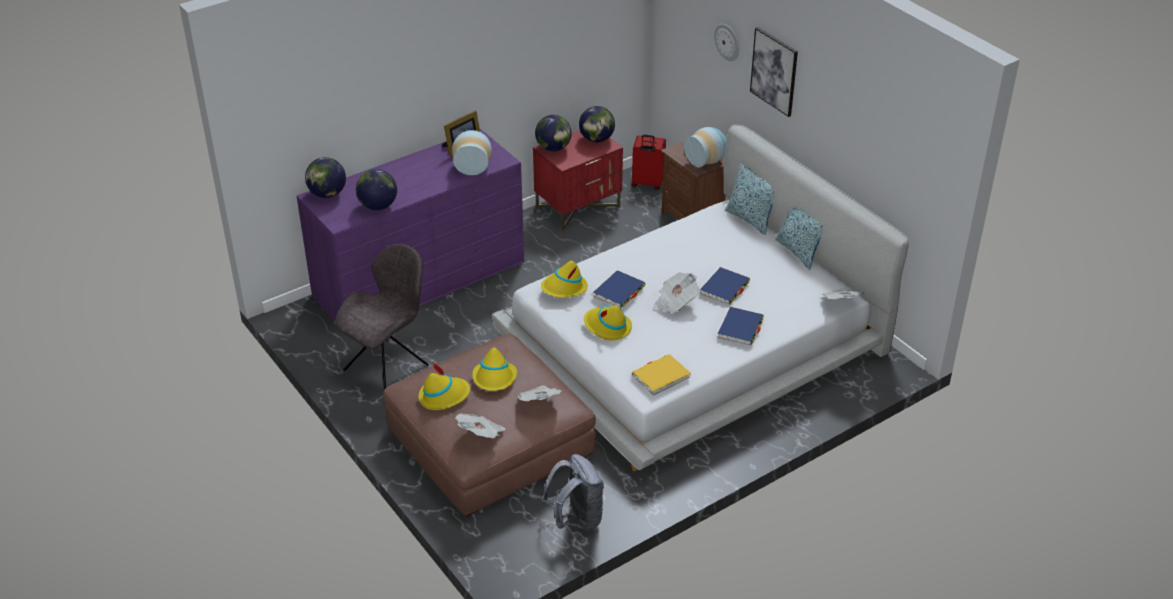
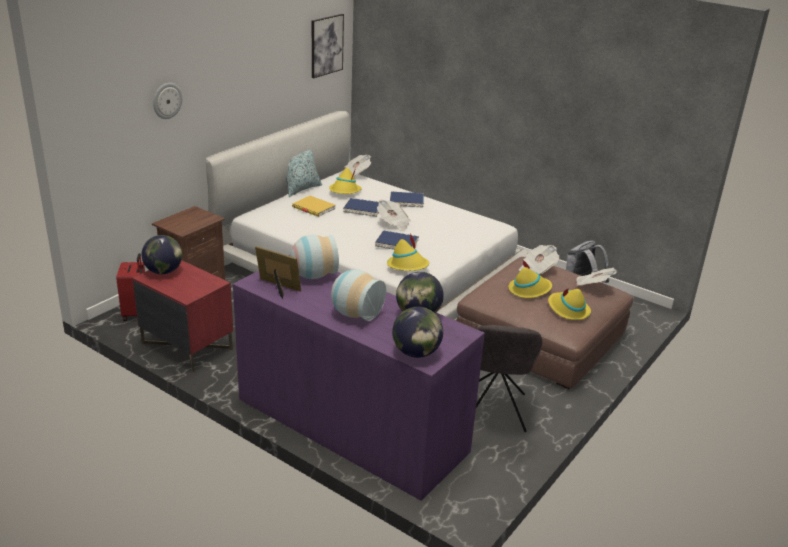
camera: 110 degrees left, 10 degrees down
(388, 366) = (494, 412): grey chair -> grey chair turned 105 degrees counterclockwise
(553, 148) = (186, 292): globe -> none
(607, 327) = (440, 246): yellow hat -> yellow hat (344, 191)
(661, 376) = (479, 222): yellow book -> yellow book (313, 208)
(706, 161) = (197, 215): vase -> vase (355, 313)
(750, 219) = (265, 207): pillow -> none
(774, 71) = (217, 86): picture -> picture (326, 45)

